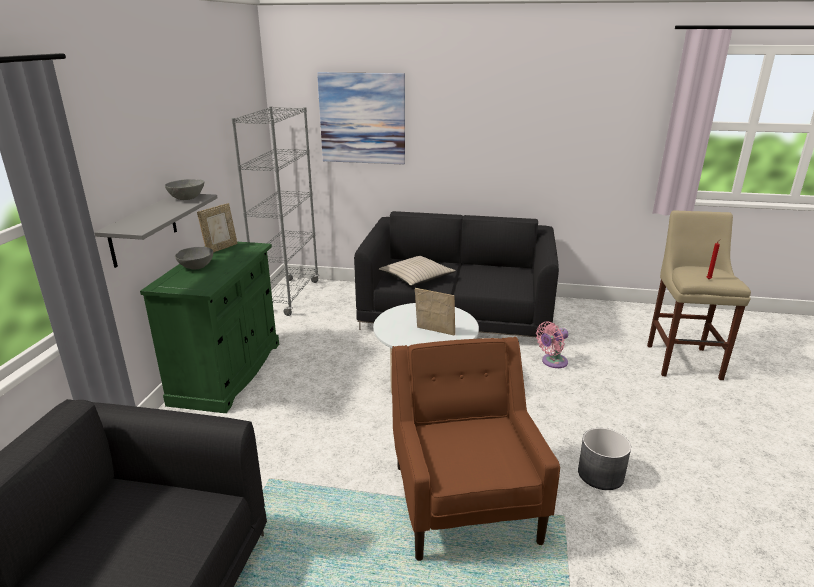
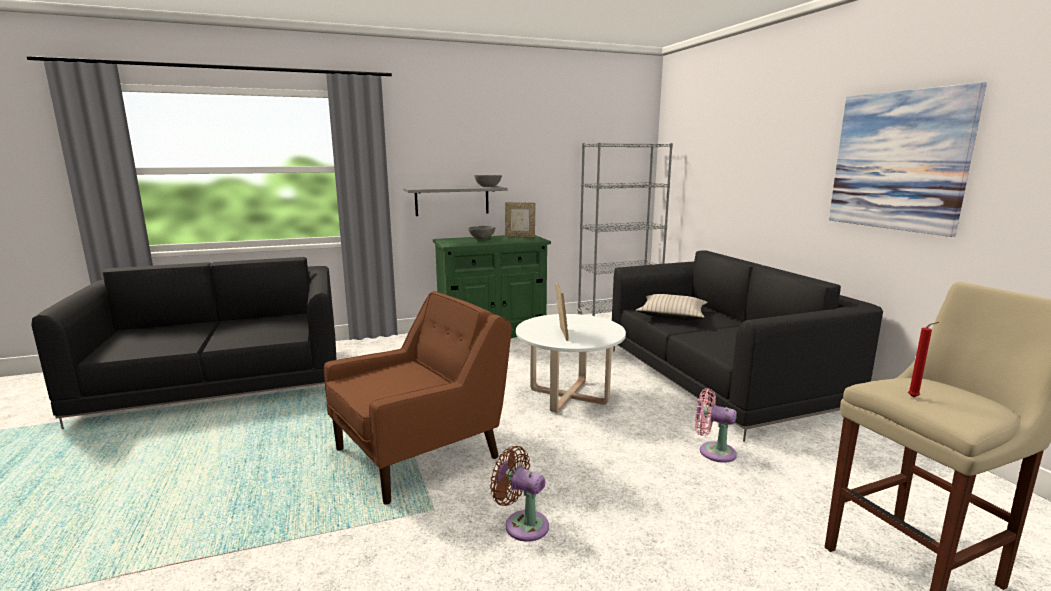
camera: 60 degrees right, 10 degrees down
(362, 118) = (714, 154): picture -> picture (898, 161)
(601, 474) = (522, 524): grey planter -> brown fan

